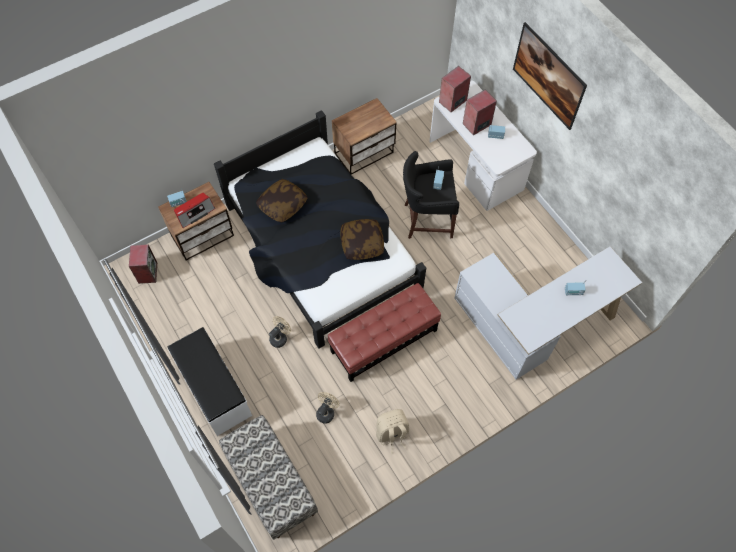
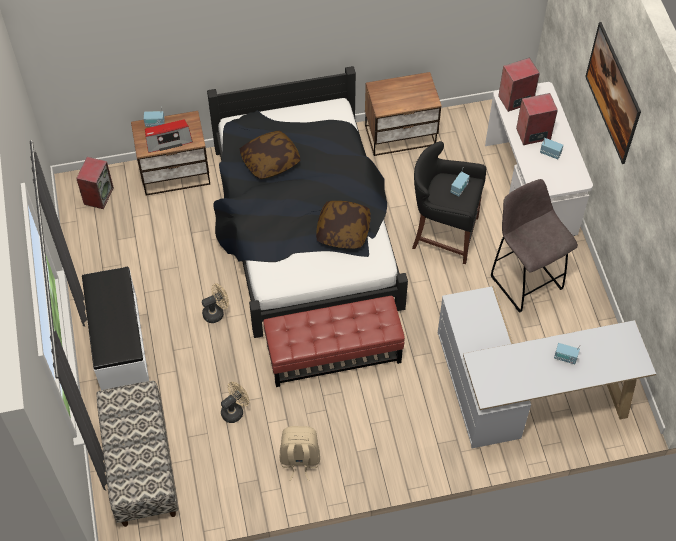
camera: 20 degrees right, 5 degrees down
(500, 237) = (525, 281): none -> grey stool

